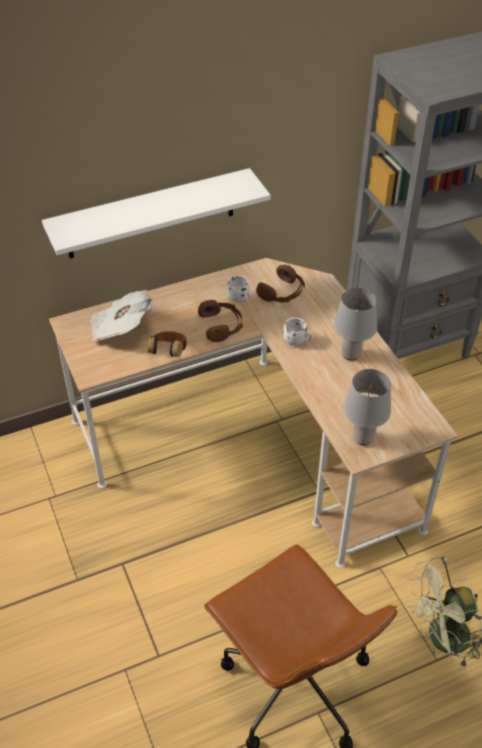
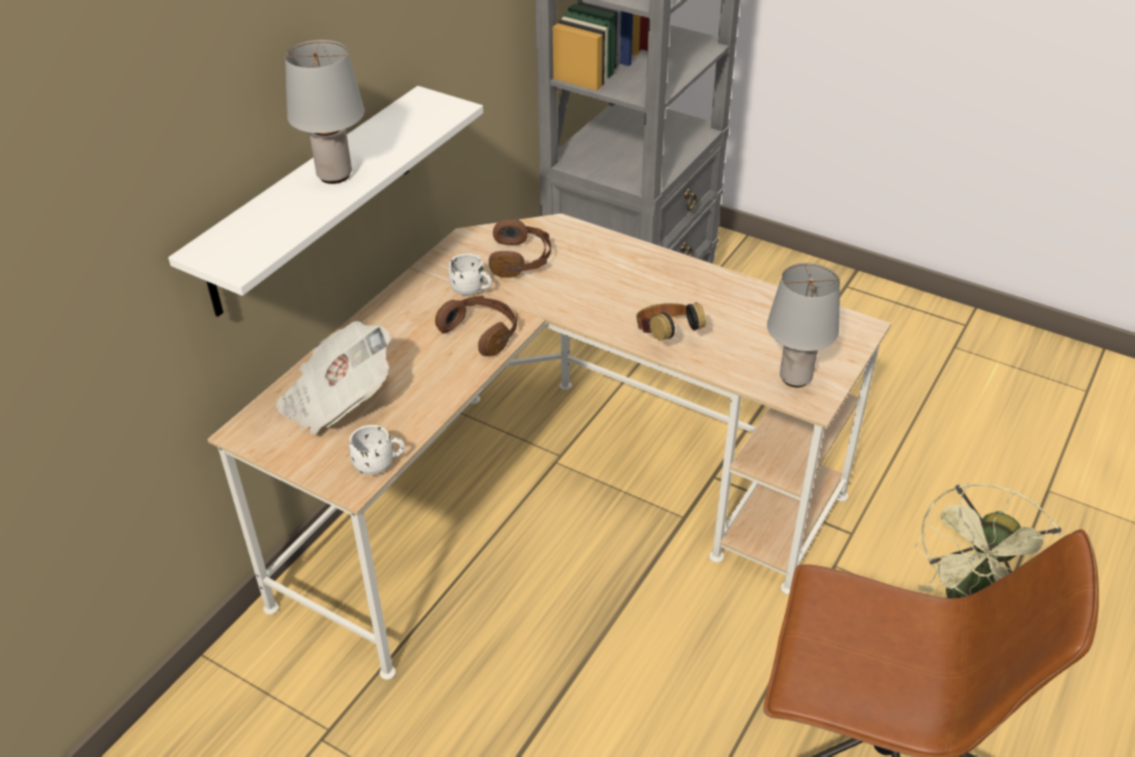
camera: 35 degrees left, 5 degrees down
(169, 354) = (443, 400): headphones -> headphones (666, 338)
(297, 341) = (599, 306): white mug -> white mug (380, 464)
(351, 354) = (680, 291): grey table lamp -> grey table lamp (335, 175)

